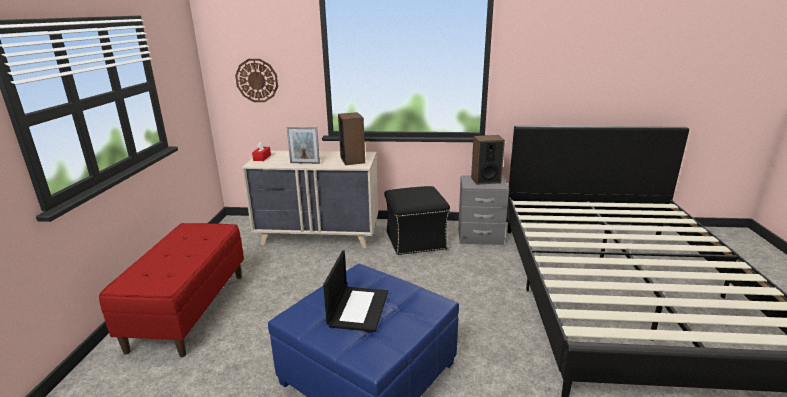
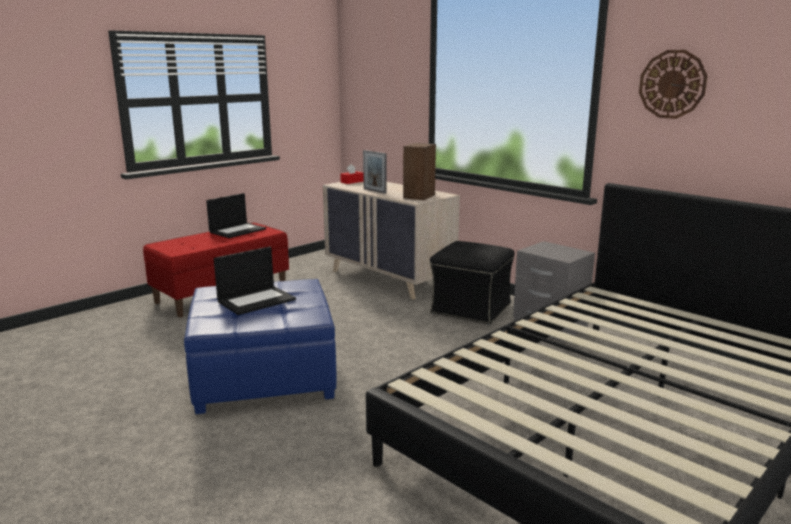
camera: 40 degrees right, 5 degrees down
(183, 238) = (238, 230): none -> laptop
(257, 80) = (376, 105): wall clock -> wall clock (672, 84)
(485, 180) = (561, 250): speaker -> none

